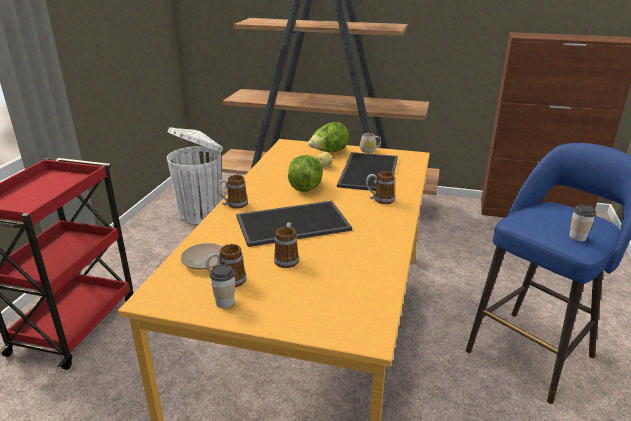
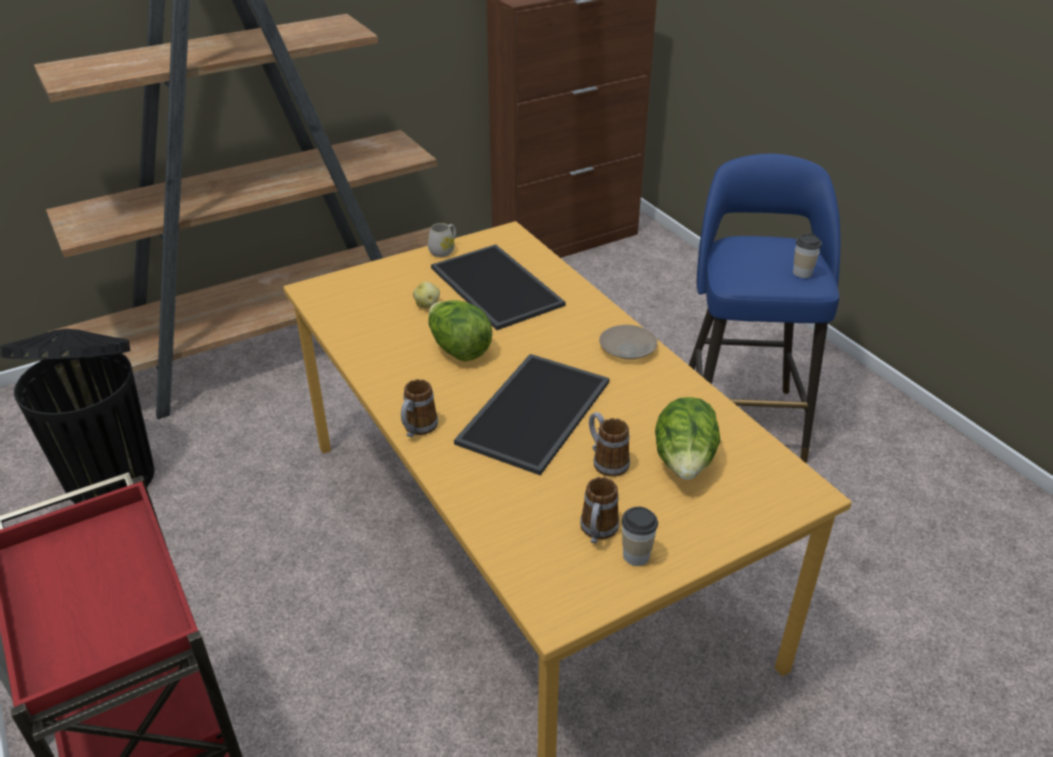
camera: 45 degrees left, 10 degrees up
(202, 213) = (111, 476): white trash can -> black trash can
(204, 261) = (527, 527): beige plate -> beige plate (628, 349)
(328, 152) = (397, 278): lettuce -> lettuce (684, 463)
(380, 200) = (572, 323): mug -> none

